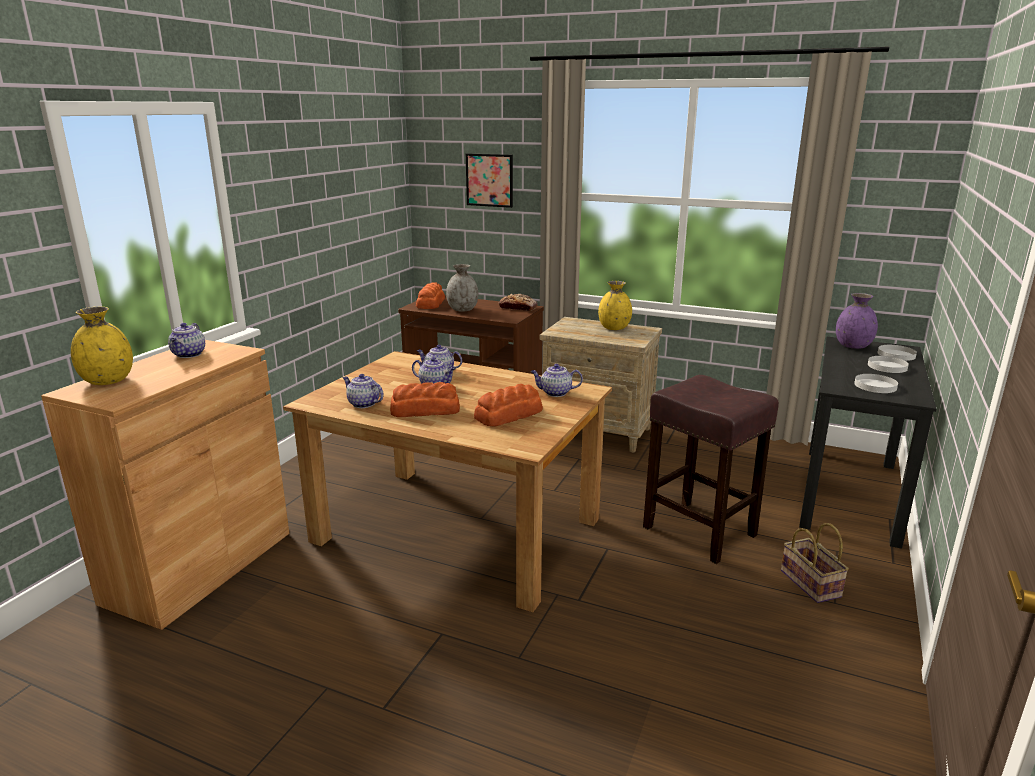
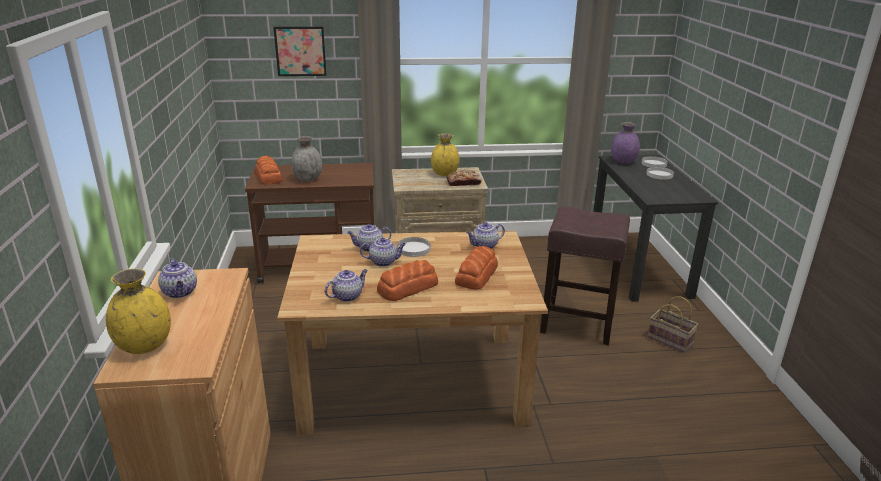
camera: 30 degrees left, 5 degrees up
(363, 404) = (347, 296): teapot -> teapot turned 135 degrees clockwise
(518, 308) = (353, 168): bread -> bread (463, 183)
(875, 386) = (670, 192): white plate -> white plate (413, 249)

